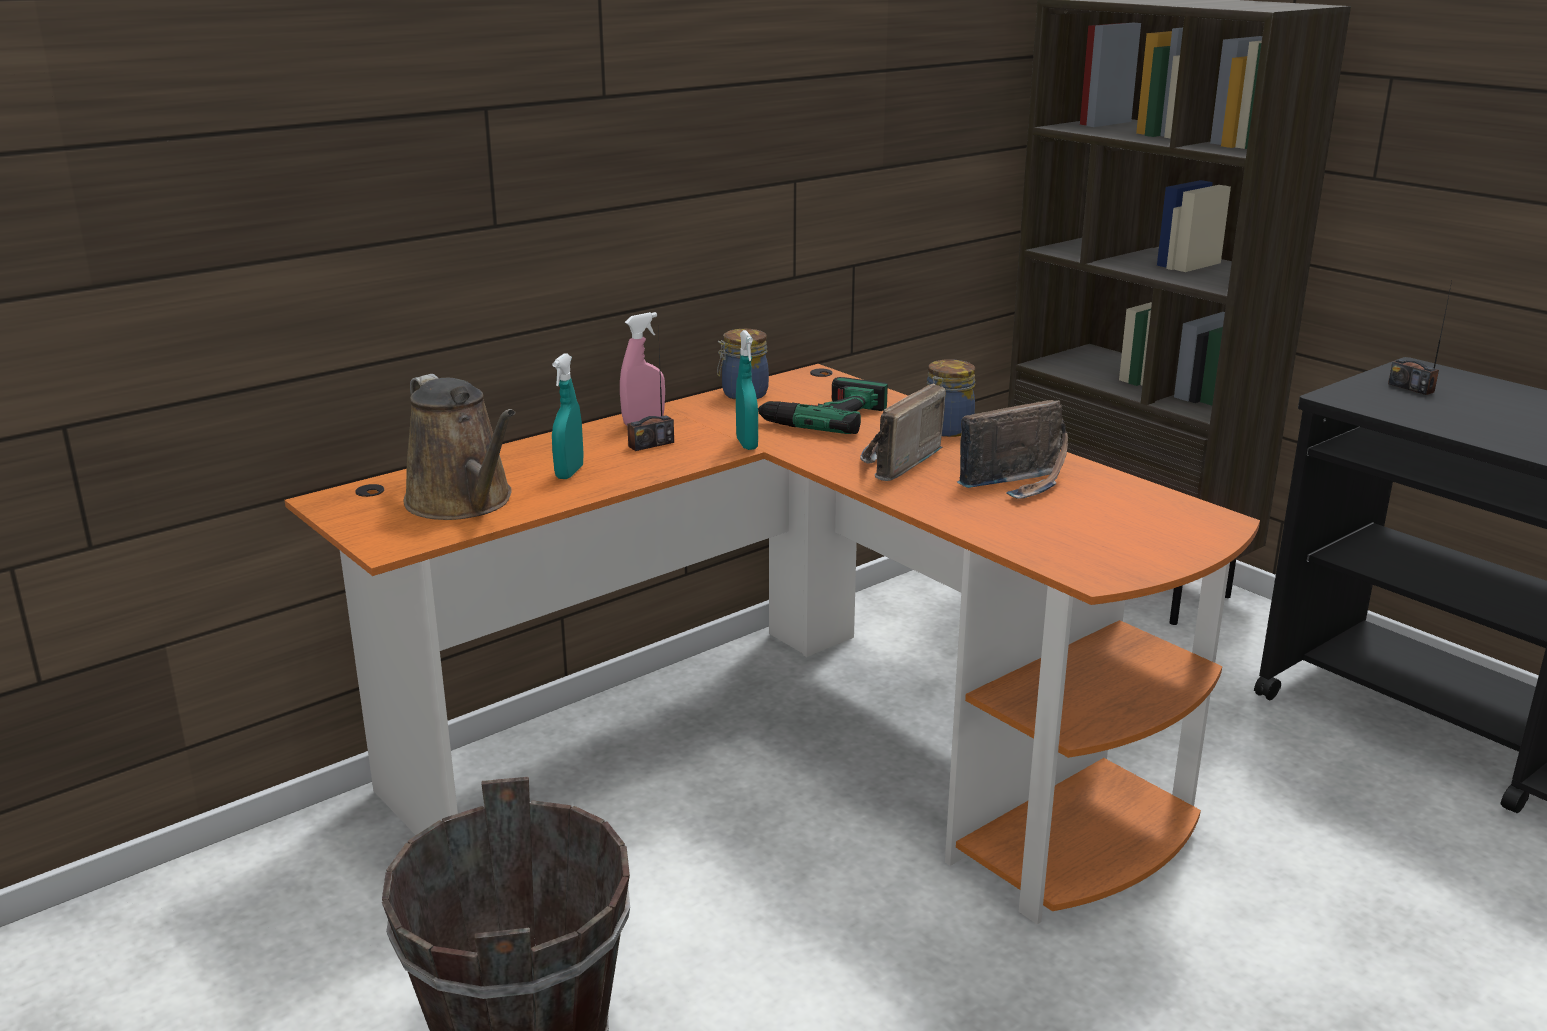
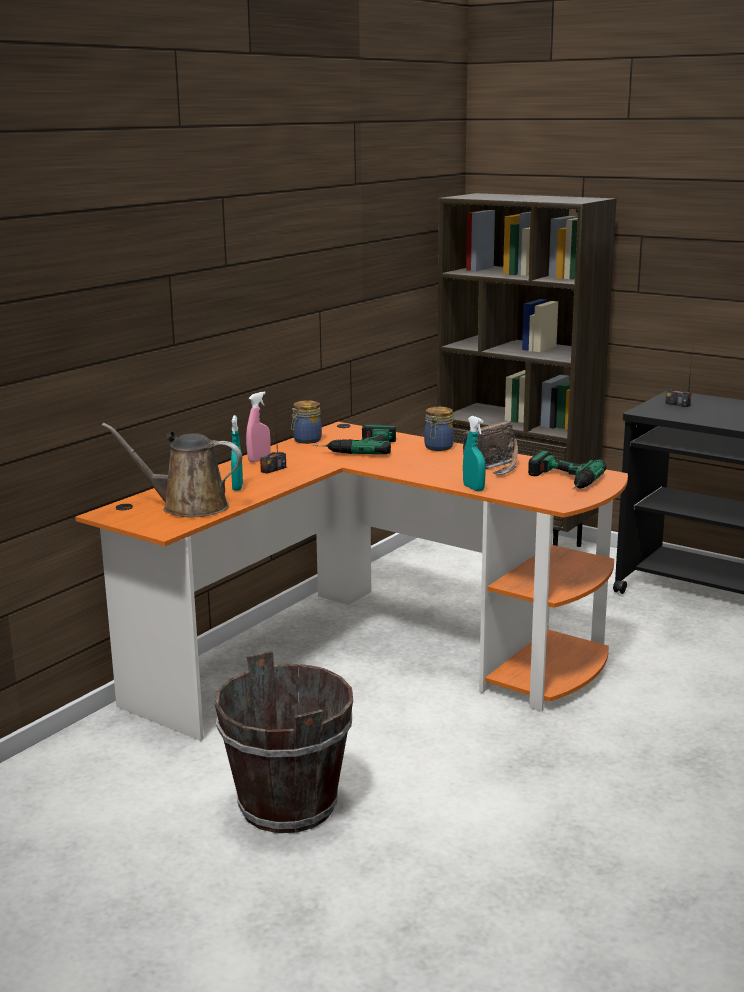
camera: 15 degrees left, 5 degrees down
(464, 502) = (188, 507): brown watering can -> brown watering can turned 150 degrees clockwise
(747, 444) = (329, 464): turquoise spray bottle -> turquoise spray bottle (473, 488)
(893, 463) = (420, 466): radio -> none
(1122, 524) = (560, 481): none -> power drill

